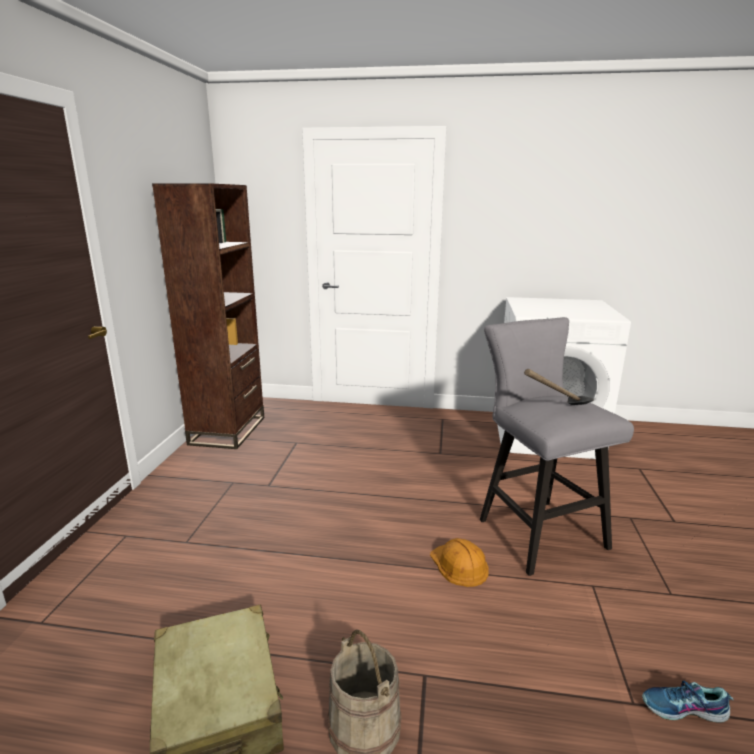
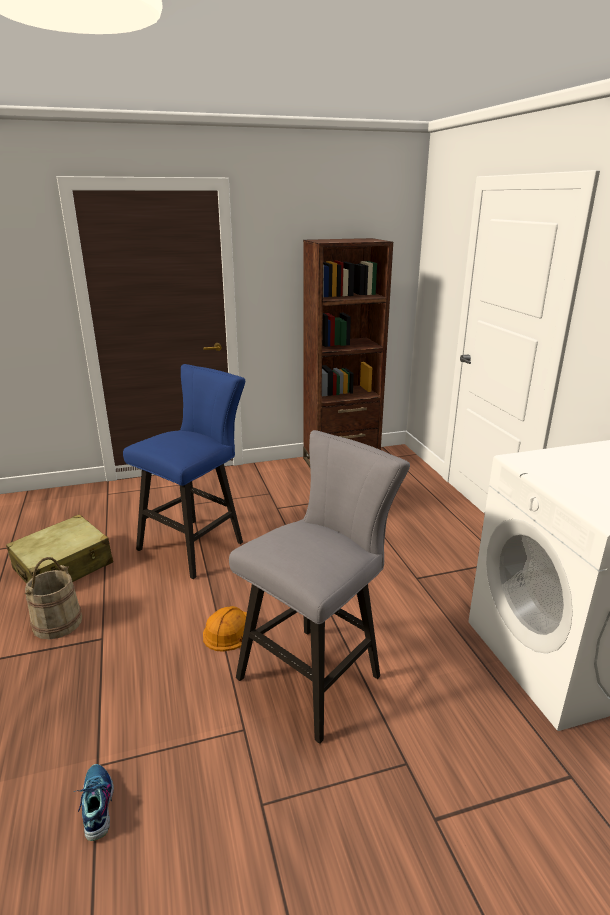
camera: 65 degrees right, 5 degrees up
(284, 555) = (197, 544): none -> blue stool
(556, 413) = (279, 542): hammer -> none

